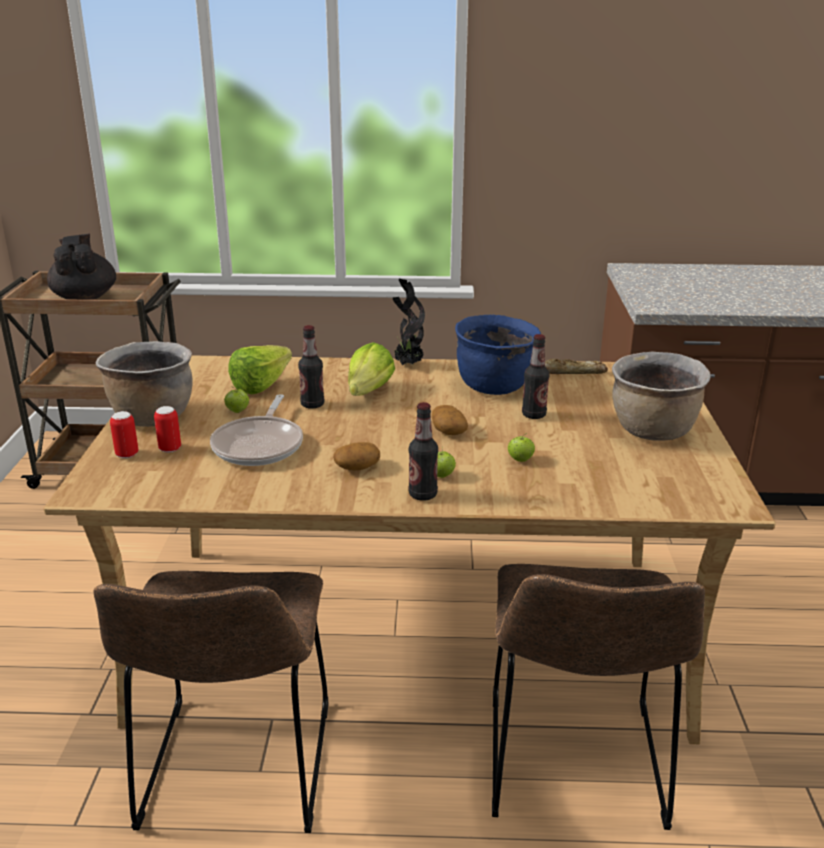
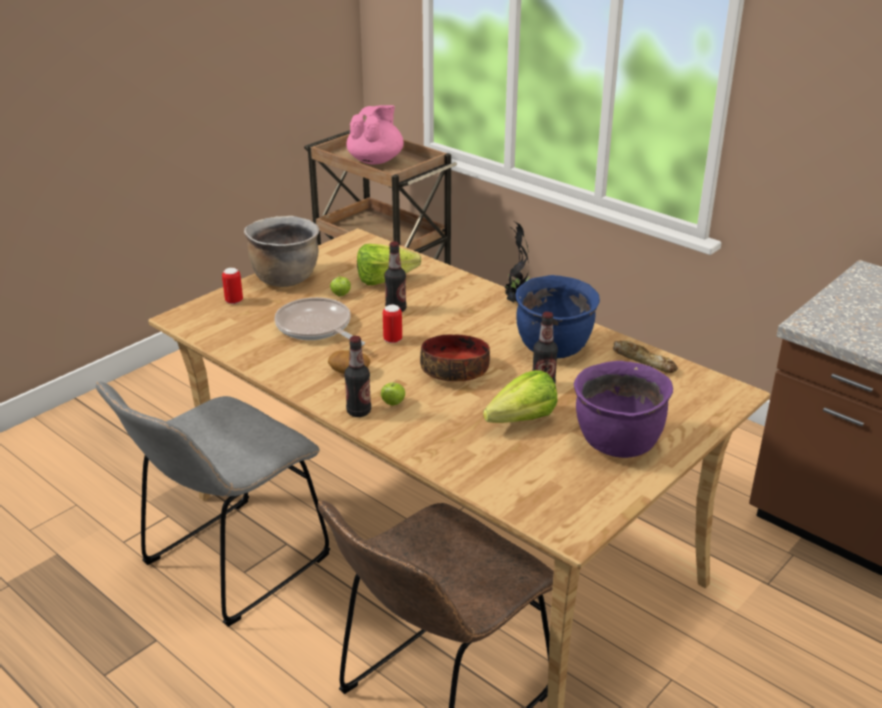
camera: 40 degrees right, 5 degrees up
(85, 298) = (376, 160): black teapot -> pink teapot
(170, 449) = (262, 307): can -> can (392, 340)
(236, 774) = (229, 565): brown chair -> grey chair
(260, 445) = (316, 327): frying pan -> frying pan turned 90 degrees clockwise
(364, 395) = (443, 316): lettuce -> lettuce (515, 422)
(448, 431) = (455, 370): potato -> bowl
(520, 460) = (468, 417): apple -> none
(652, 432) = (617, 443): brown cooking pot -> purple cooking pot

